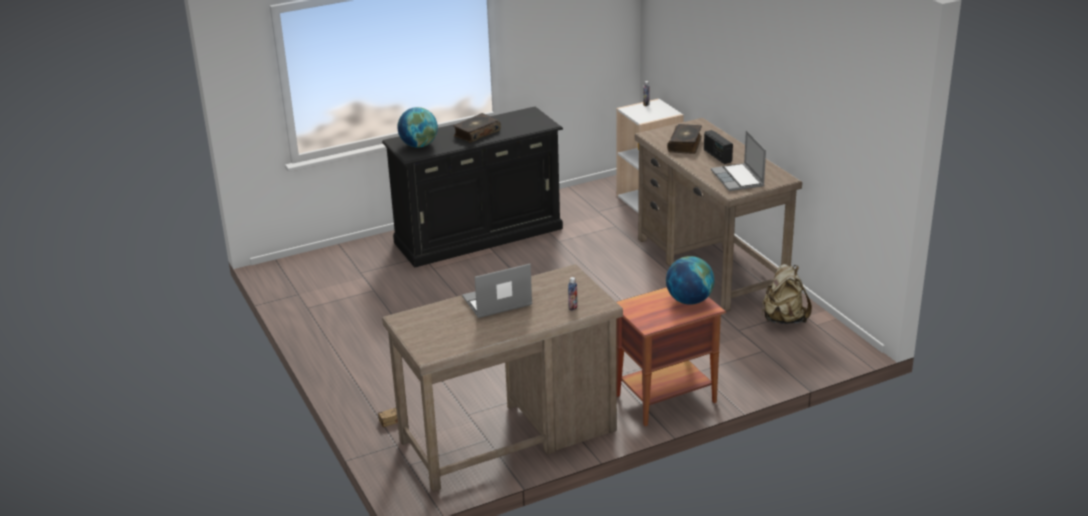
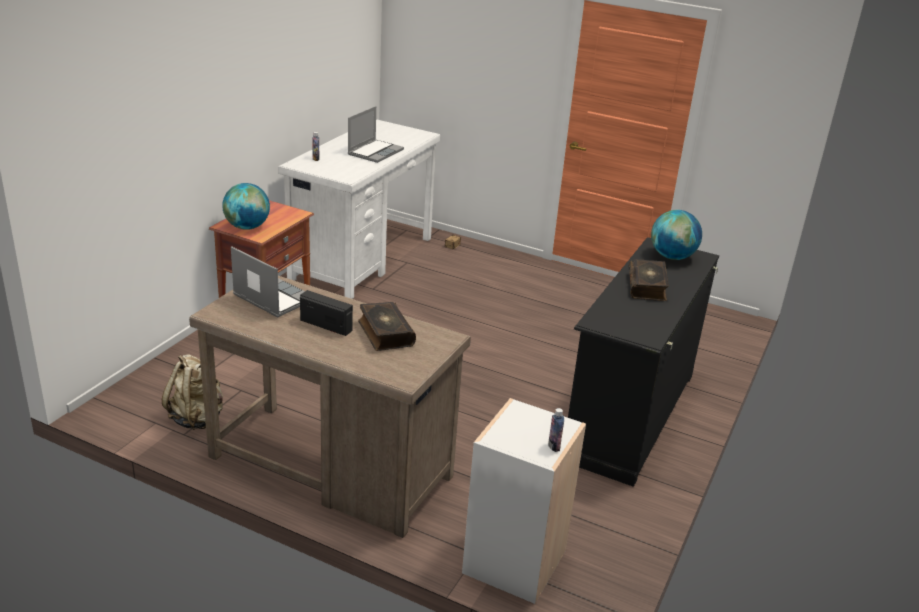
camera: 140 degrees right, 0 degrees up
(508, 436) = (362, 258): brown desk -> white desk

